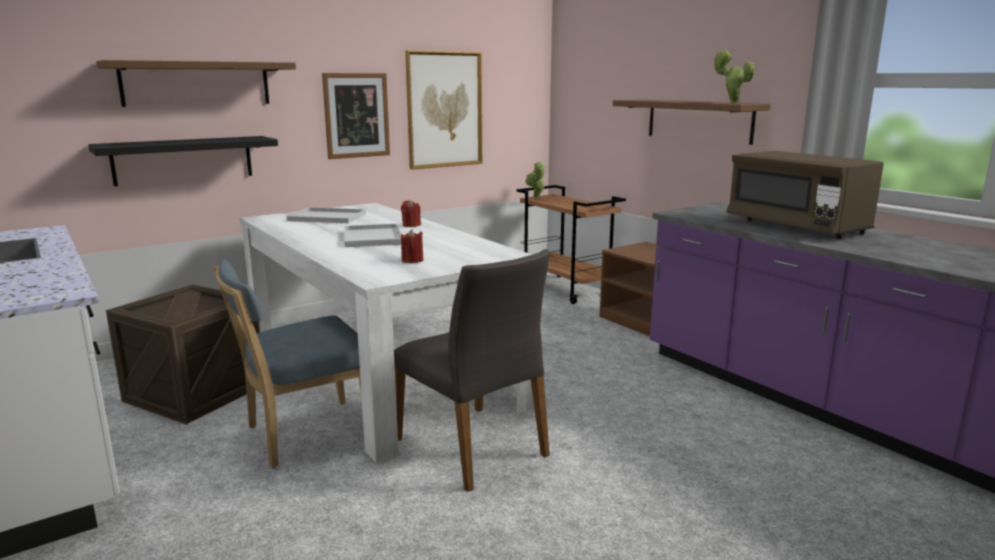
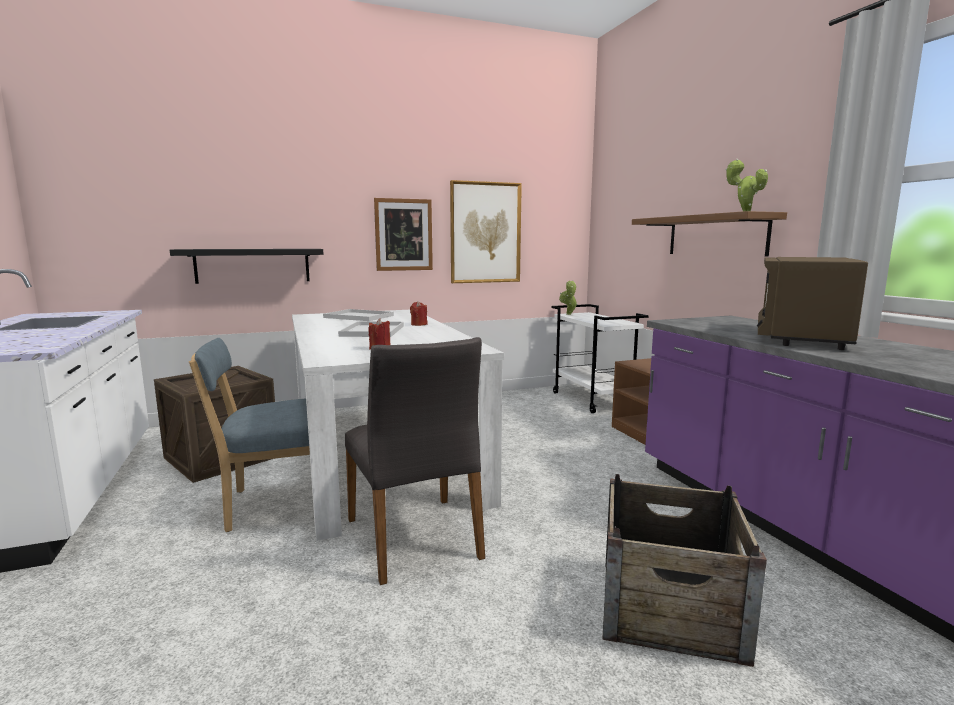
camera: 15 degrees right, 5 degrees down
(196, 83) = (266, 204): brown shelf -> none
(567, 289) = (593, 400): brown cart -> white cart
(720, 470) = (670, 607): none -> crate
(796, 226) = (800, 336): brown microwave -> brown microwave turned 45 degrees clockwise

